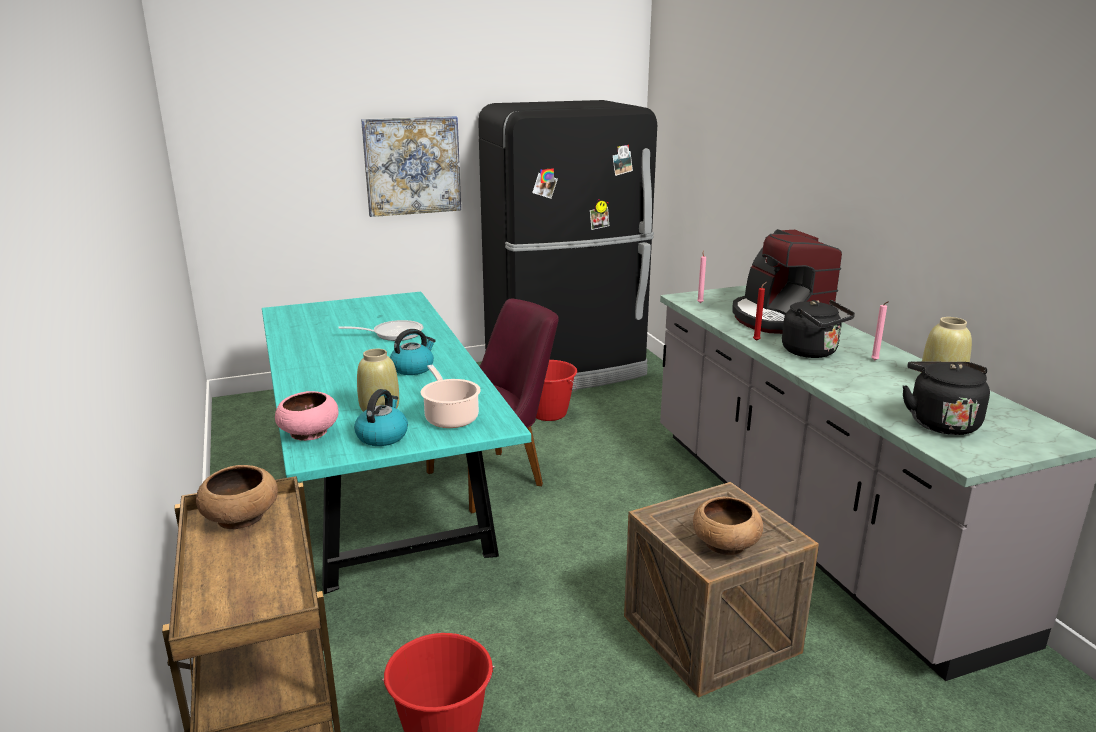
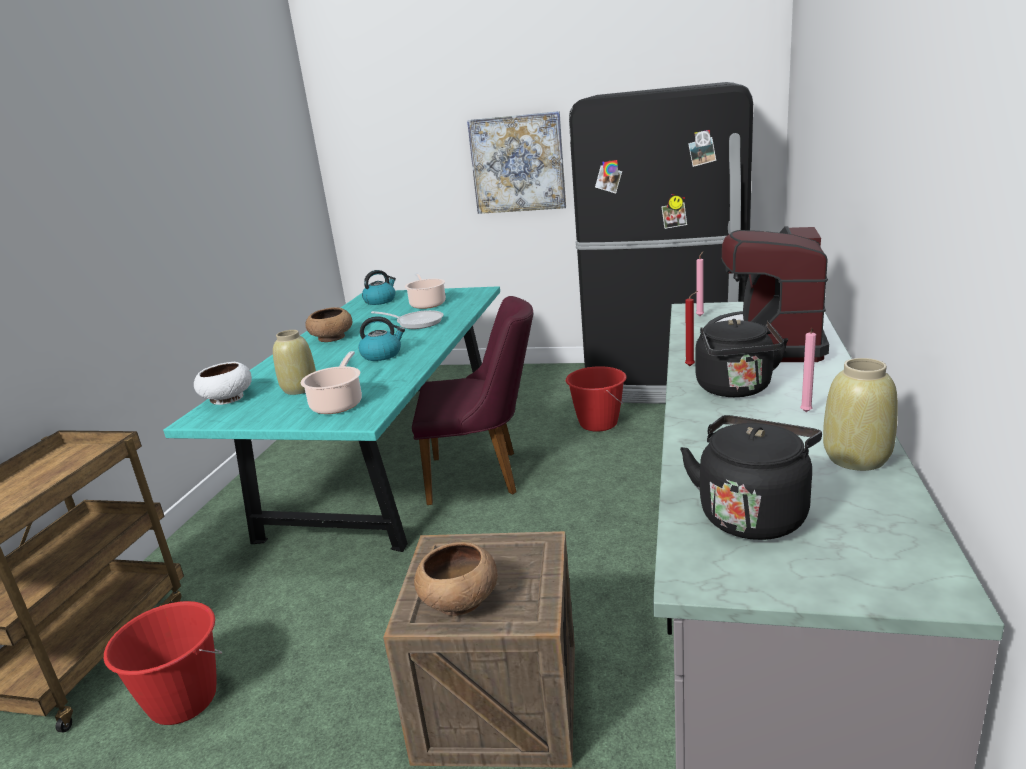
camera: 35 degrees right, 0 degrees up
(241, 518) = (77, 457): brown bowl -> brown bowl (332, 338)
(308, 433) = (227, 399): pink bowl -> white bowl
(371, 314) = (427, 304): none -> cooking pot
(382, 436) = (266, 411): kettle -> kettle (380, 301)

